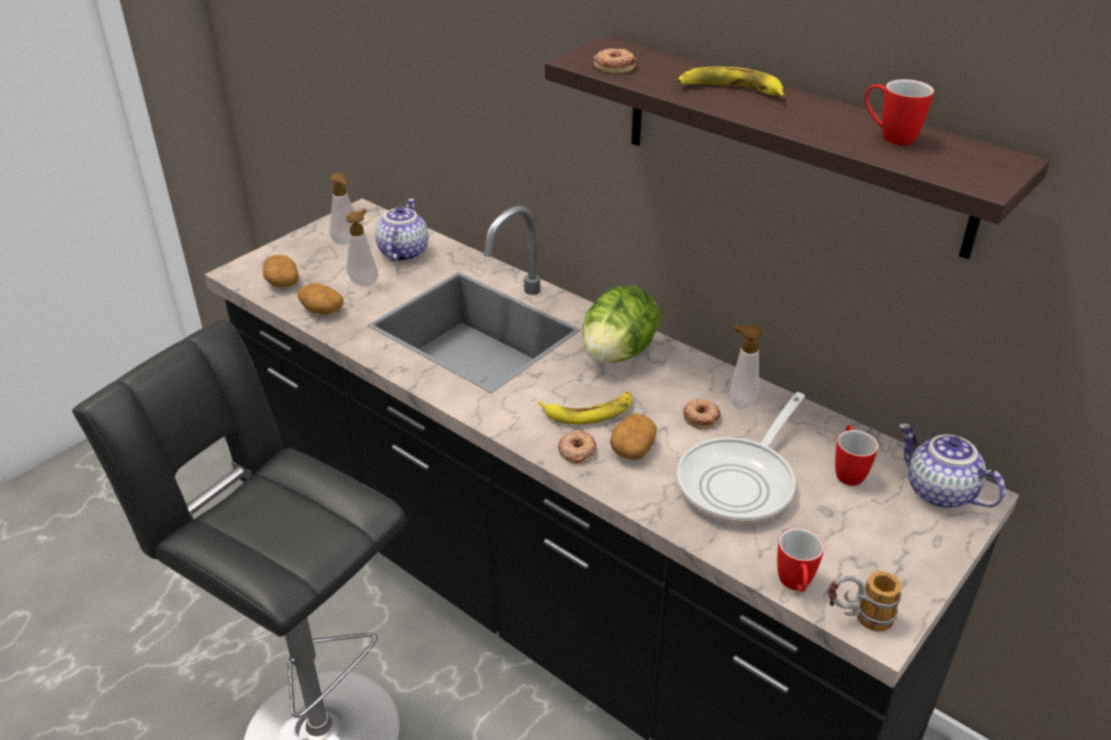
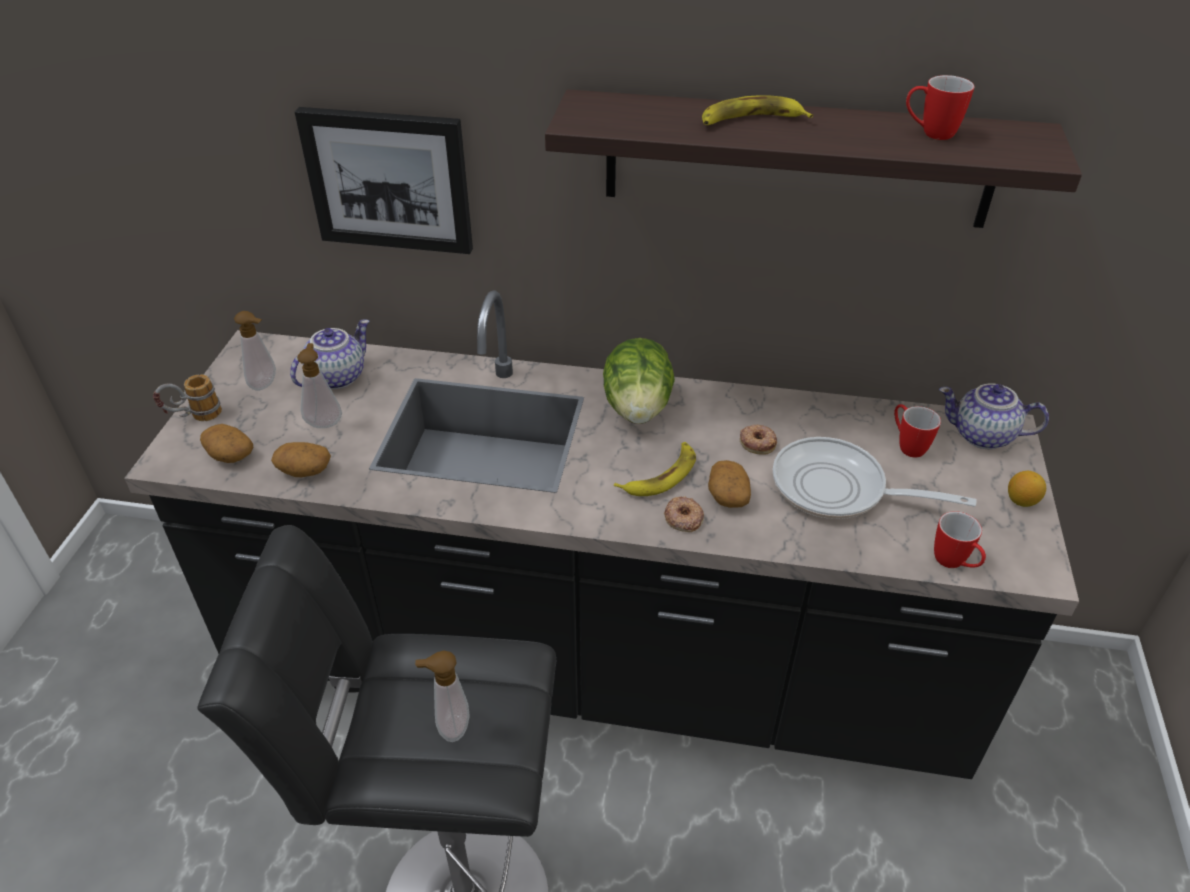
camera: 30 degrees left, 5 degrees up
(402, 252) = (337, 376): teapot -> teapot turned 60 degrees clockwise
(475, 91) = (389, 180): none -> picture
(614, 66) = (617, 120): donut -> none
(739, 402) = (775, 416): soap dispenser -> soap dispenser (450, 726)
(740, 482) = (838, 489): frying pan -> frying pan turned 105 degrees clockwise
(857, 618) = (1018, 570): mug -> mug (194, 417)
(924, 563) = (1021, 501): none -> lemon

